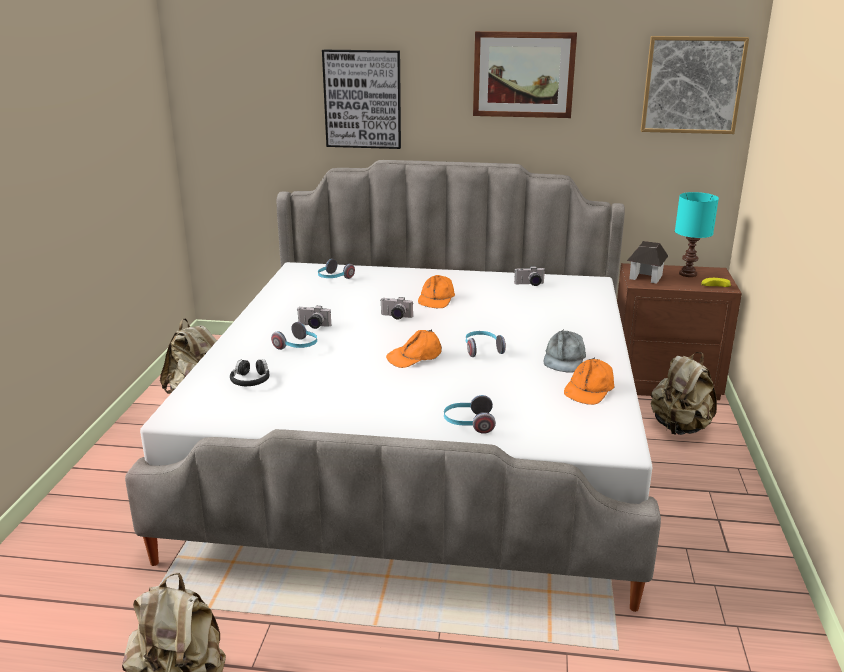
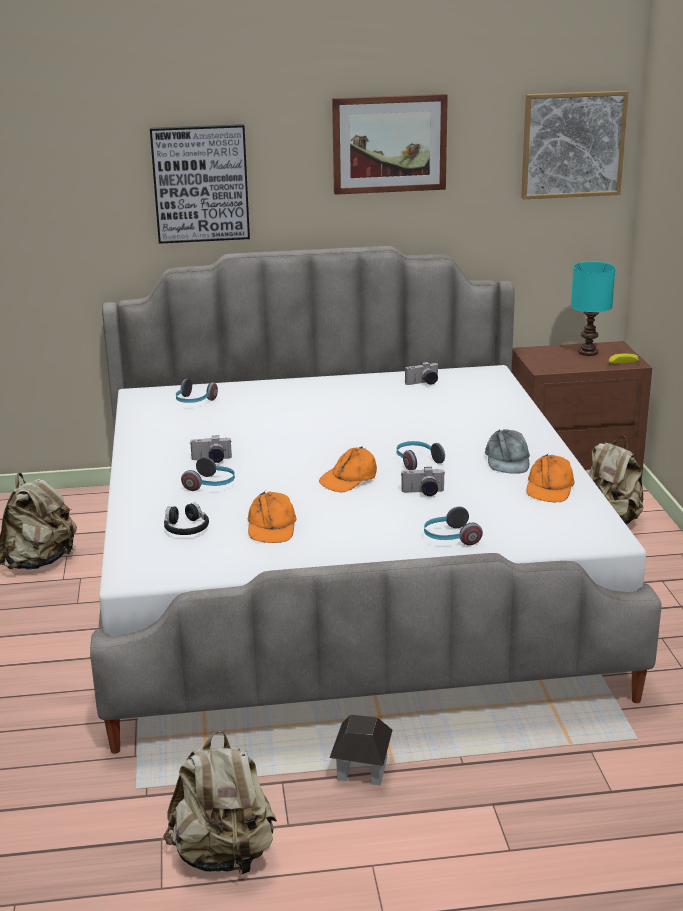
camera: 15 degrees left, 0 degrees up
(395, 317) = (298, 438): camera -> camera (423, 493)
(436, 299) = (330, 412): orange cap -> orange cap (271, 527)
(645, 277) = (546, 361): toy house -> toy house (362, 769)

